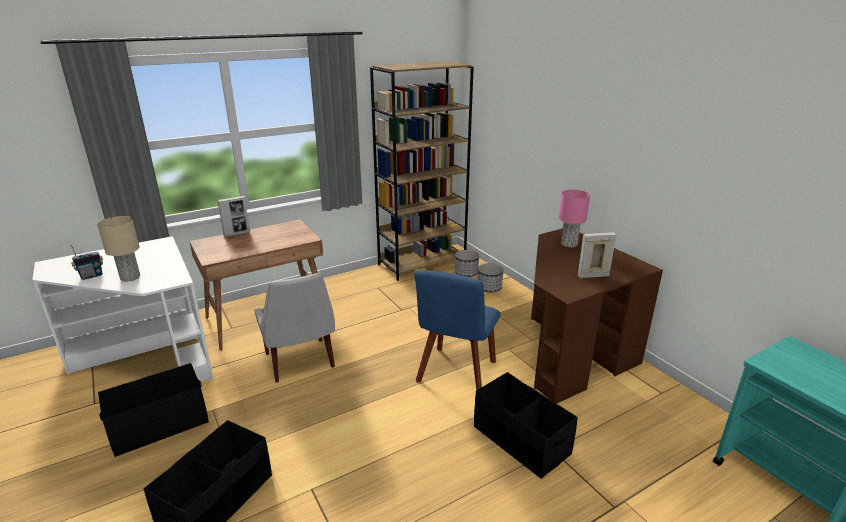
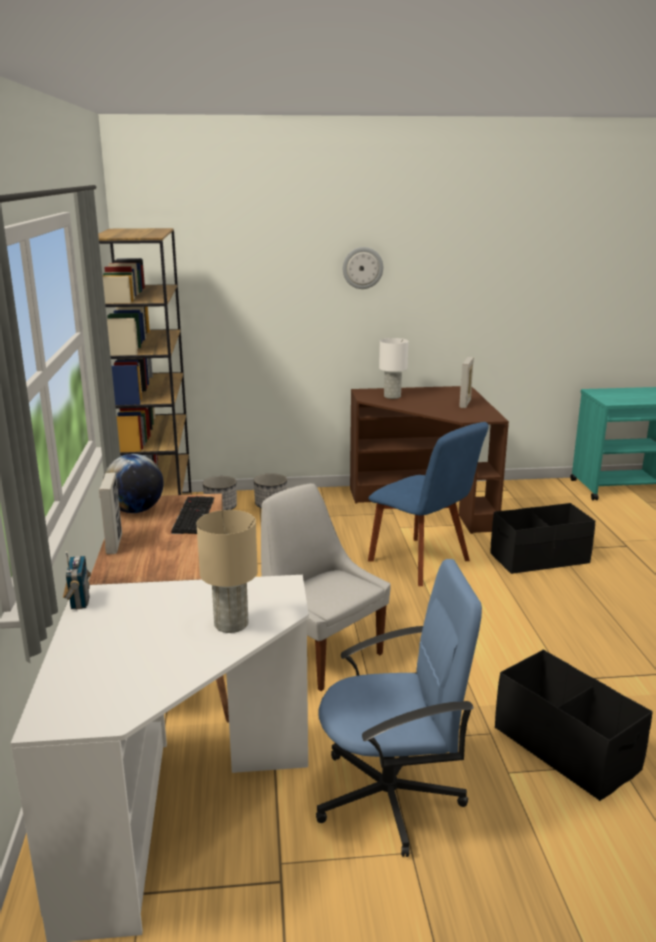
camera: 65 degrees left, 5 degrees down
(91, 276) = (182, 662): radio -> radio (79, 601)
(159, 425) = (391, 796): black storage box -> blue office chair
(283, 227) = (136, 510): none -> globe
(284, 240) = (192, 515): none -> keyboard
(300, 362) = (321, 654): white chair -> white chair turned 135 degrees counterclockwise
(569, 244) = (392, 396): pink table lamp -> white table lamp
(593, 121) = (362, 268): none -> wall clock

